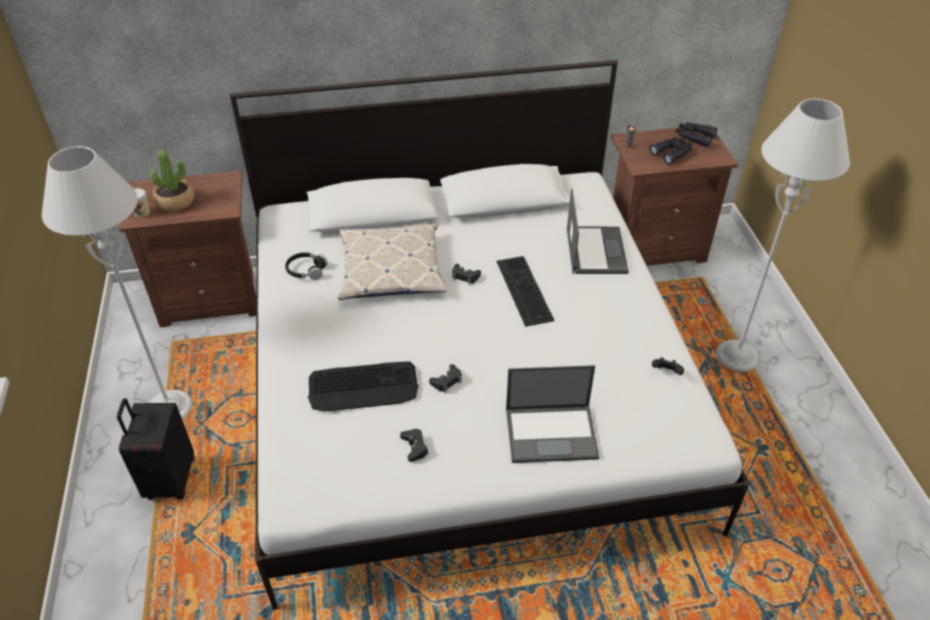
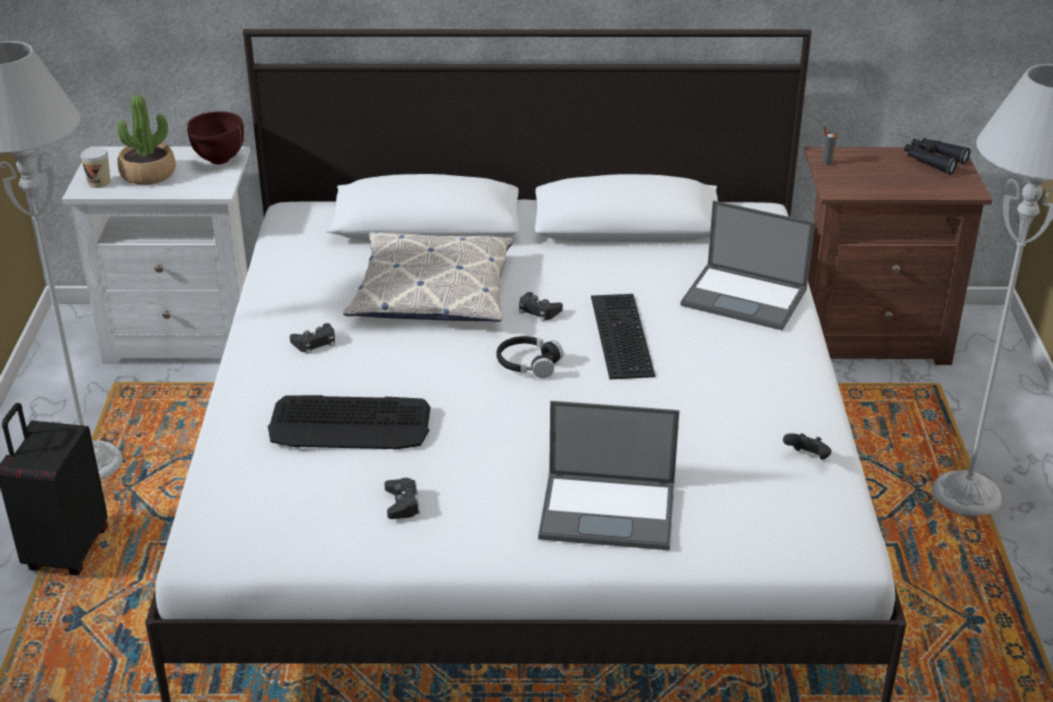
camera: 10 degrees right, 10 degrees down
(212, 298) = (186, 336): brown nightstand -> white nightstand
(222, 186) = (218, 161): none -> brown bowl
(306, 270) = (311, 281): black headphones -> black headphones (528, 364)
(447, 381) = (473, 432): black game controller -> black game controller (315, 343)
(595, 250) = (746, 297): laptop -> laptop turned 105 degrees clockwise
(672, 153) = (892, 177): black binoculars -> none

